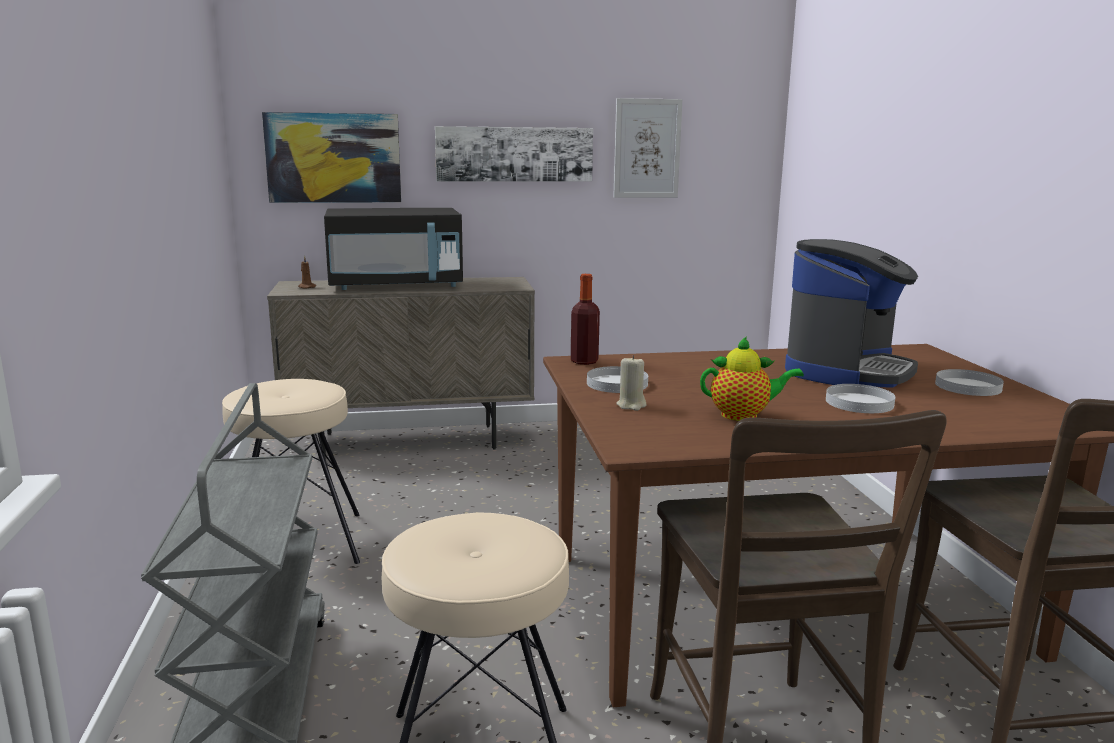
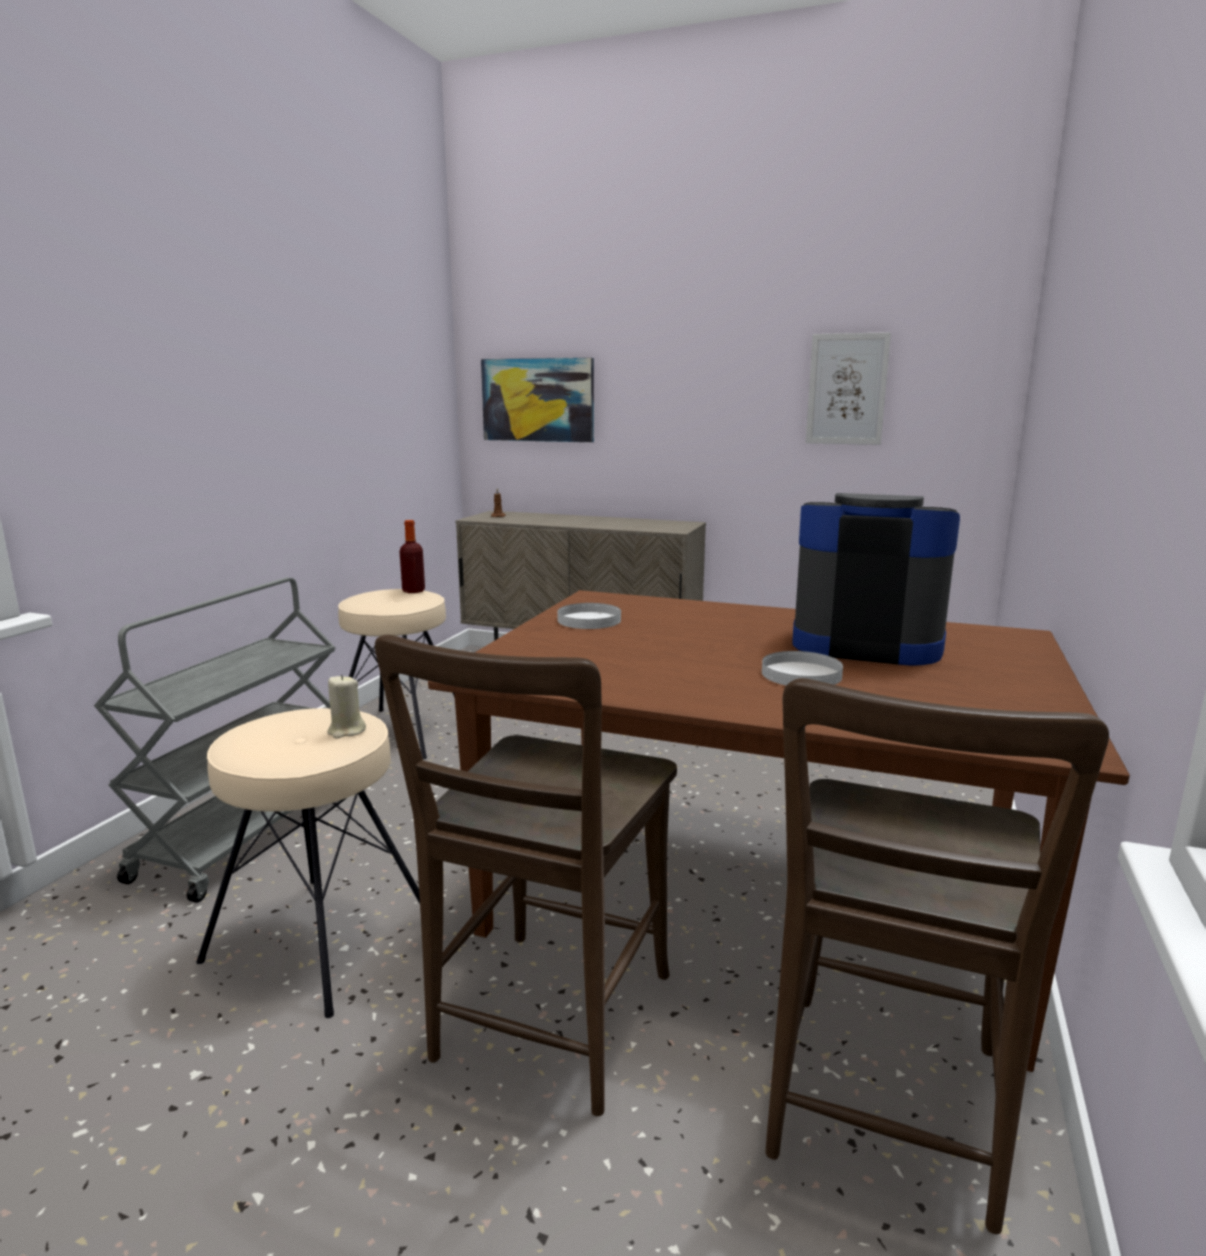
camera: 30 degrees right, 0 degrees up
(396, 285) = (572, 520): black microwave -> none
(514, 154) = (701, 396): picture -> none
(584, 361) = (604, 598): bottle -> bottle (413, 591)
(631, 405) = (557, 639): beige candle -> beige candle (346, 731)
(743, 415) = (643, 665): teapot -> none
(847, 370) = (866, 643): coffee machine -> coffee machine turned 135 degrees counterclockwise
(967, 386) = (988, 680): white plate -> none

